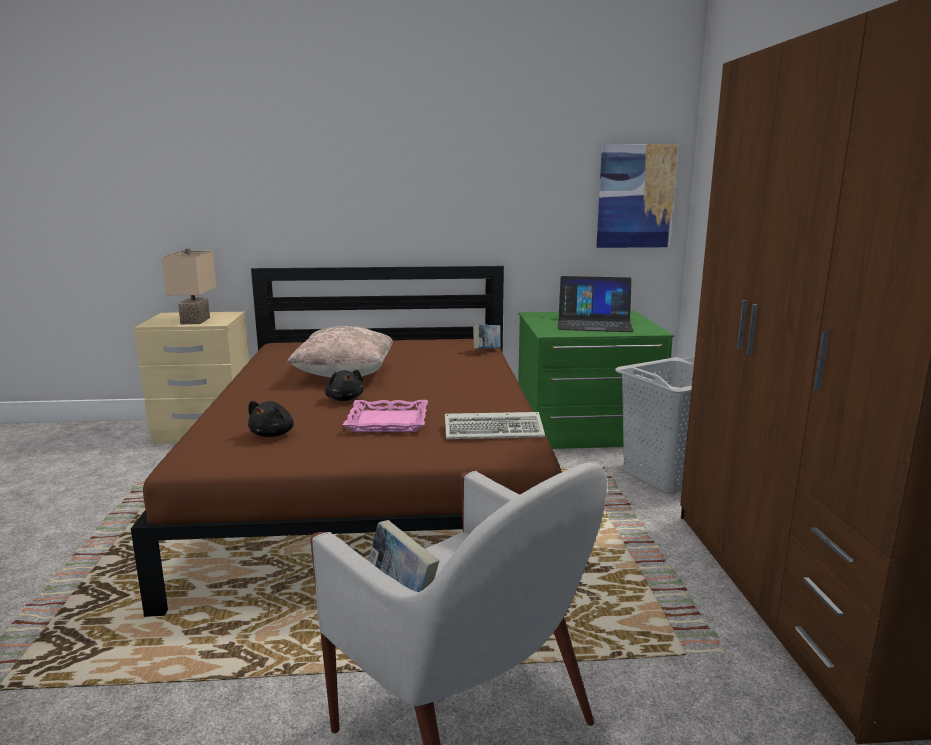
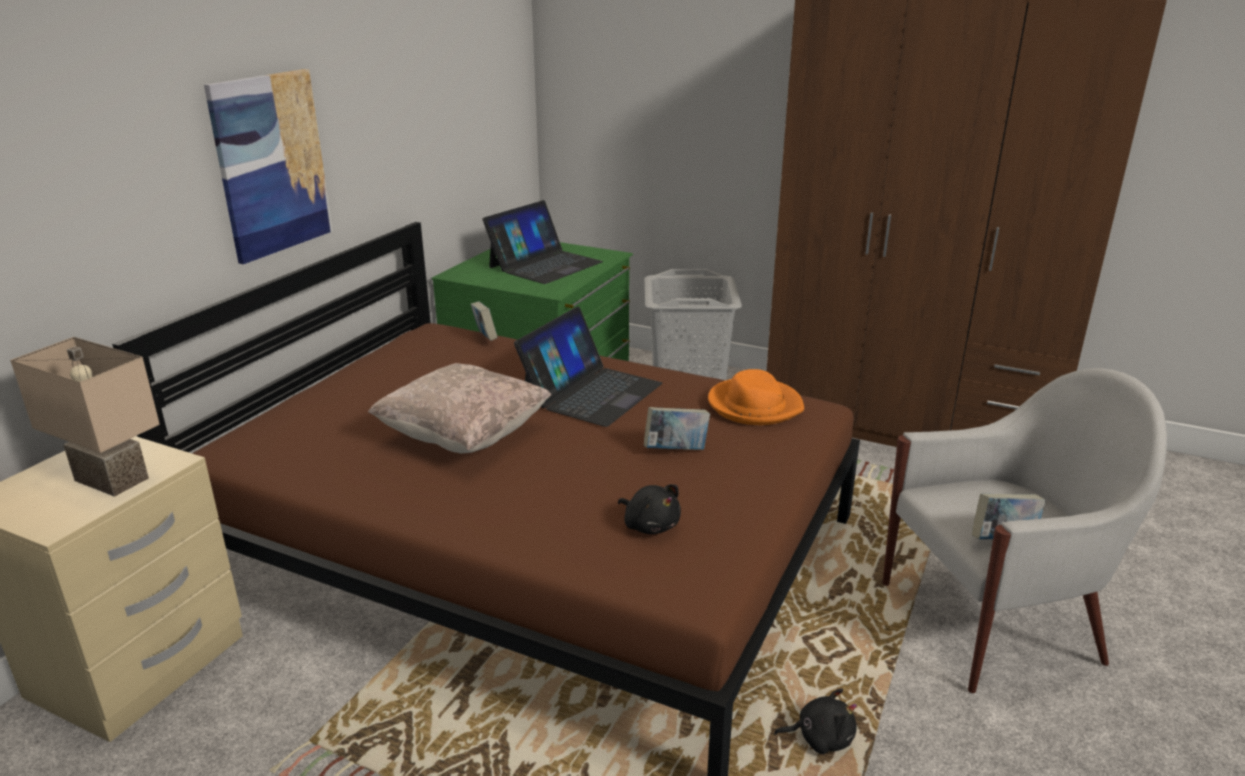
camera: 60 degrees left, 10 degrees up
(344, 399) = (565, 457): black plush toy -> black plush toy (820, 738)
(387, 422) = (676, 450): pink tray -> book
(444, 385) = (591, 392): none -> laptop
(496, 430) = (754, 405): keyboard -> orange hat
(635, 196) = (501, 99): picture -> picture (271, 164)

